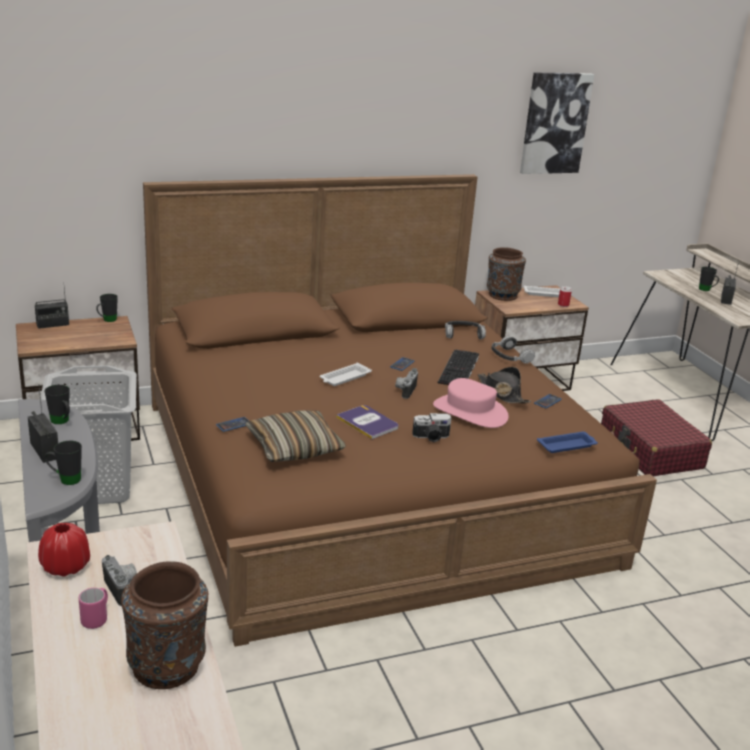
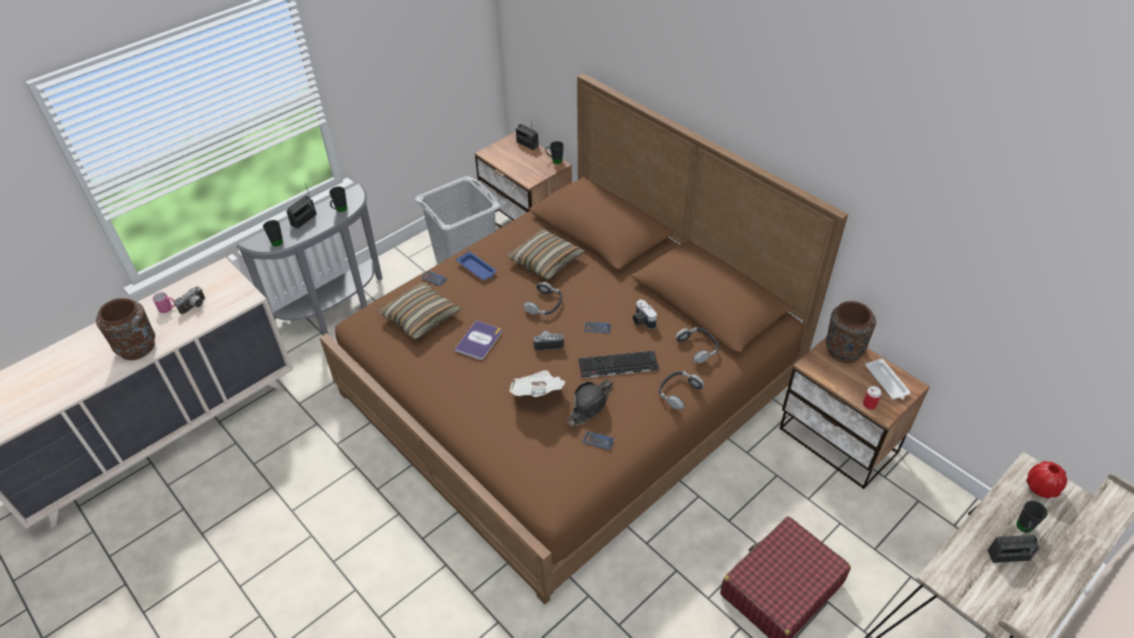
camera: 70 degrees right, 20 degrees up
(65, 567) = (207, 279): red vase -> red vase (1041, 487)
(277, 361) = (545, 261): none -> pillow
(344, 378) = (545, 304): white tray -> headphones
(431, 437) = (479, 382): camera -> camera (642, 321)
(469, 412) = (538, 393): pink hat -> newspaper
(555, 123) = (965, 213): picture -> none
(567, 445) = (522, 472): blue tray -> blue tray (477, 269)

